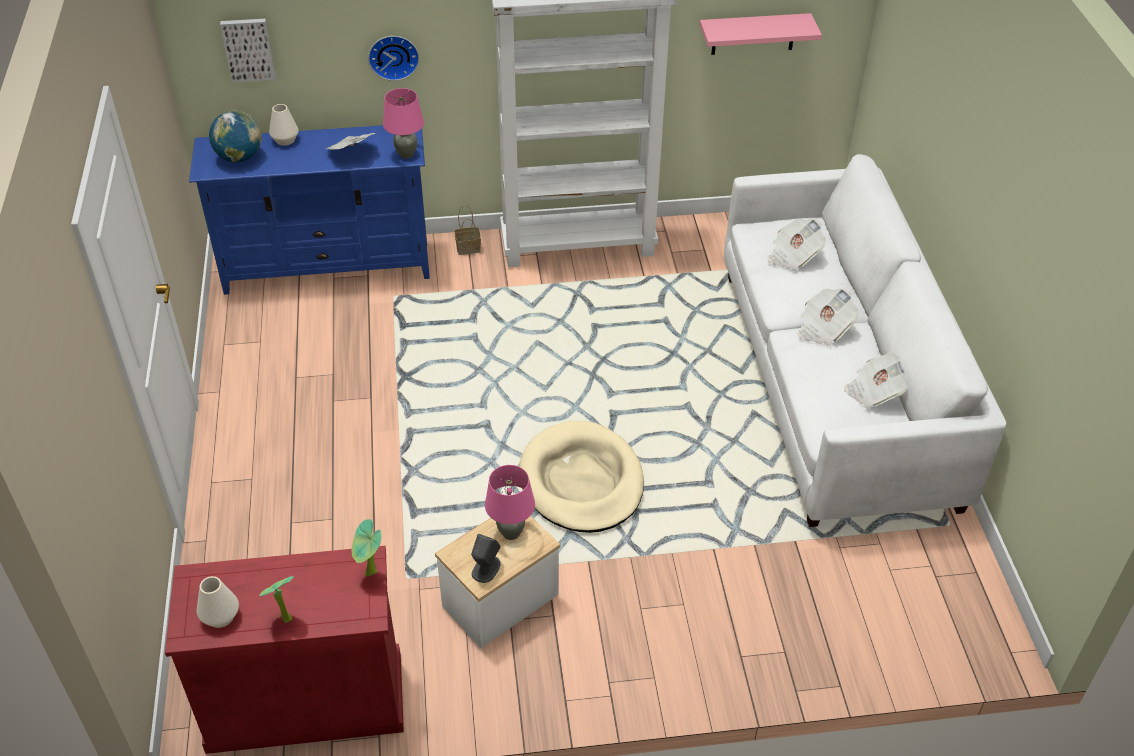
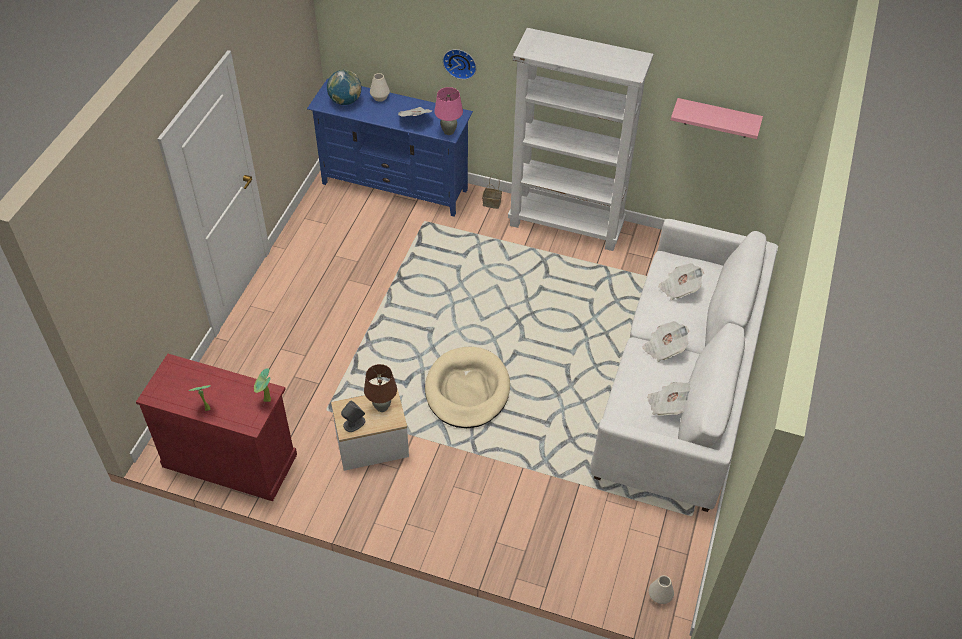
camera: 25 degrees right, 5 degrees up
(220, 616) = (174, 393): white vase -> white vase (659, 596)
(248, 49) = (368, 32): picture -> none
(511, 532) = (382, 407): pink table lamp -> brown table lamp

